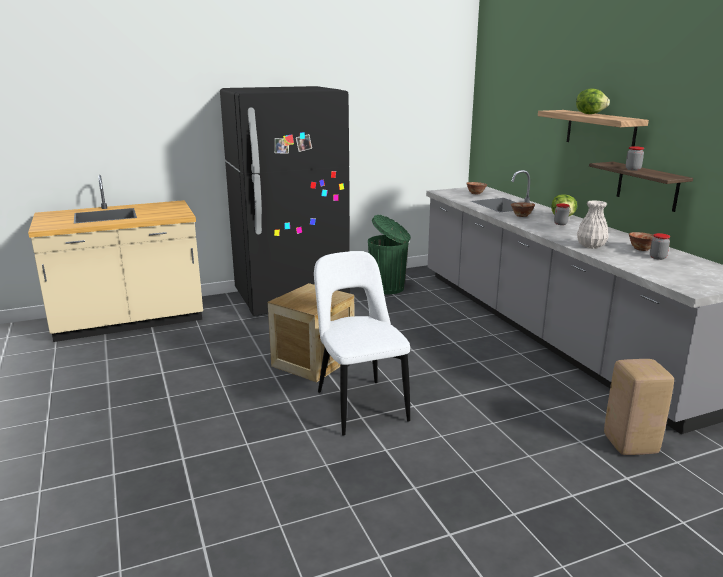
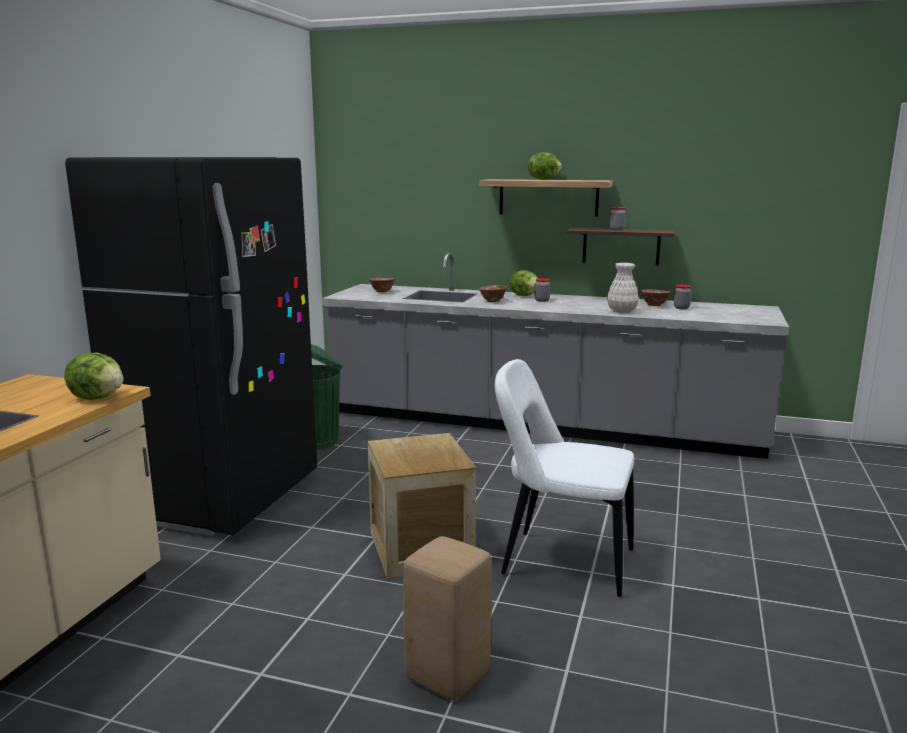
camera: 50 degrees left, 5 degrees down
(169, 216) = (98, 397): none -> lettuce
(629, 444) = (765, 480): beige stool -> beige stool (446, 676)

